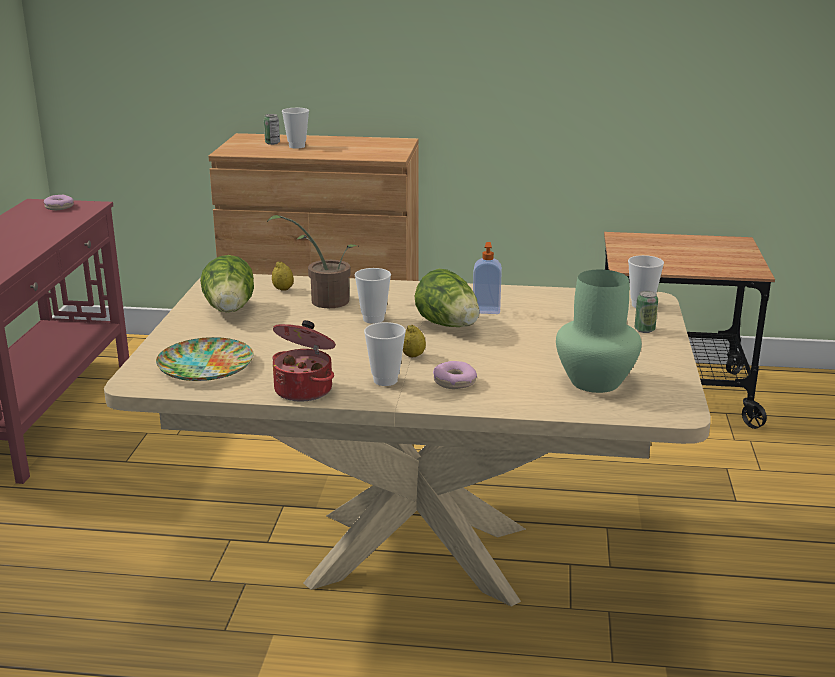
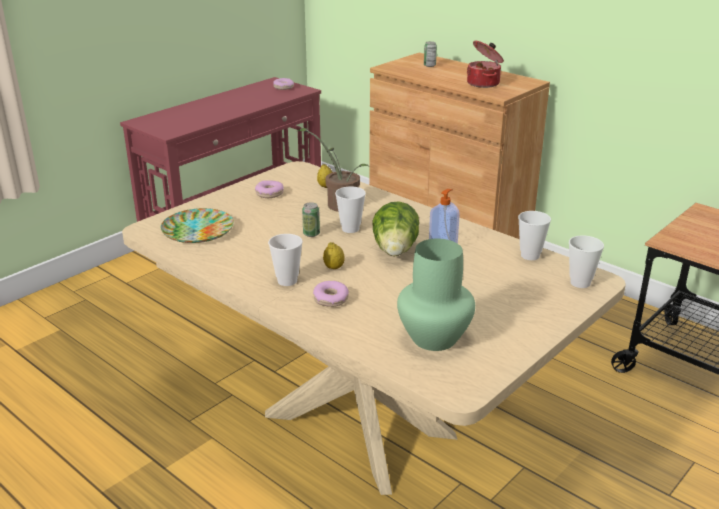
camera: 35 degrees right, 5 degrees up
(230, 311) = (269, 193): lettuce -> donut
(297, 146) = (442, 71): cup -> cup (530, 255)
(305, 389) = (228, 269): cooking pot -> cooking pot (484, 83)
(644, 330) = (547, 306): can -> can (311, 234)

